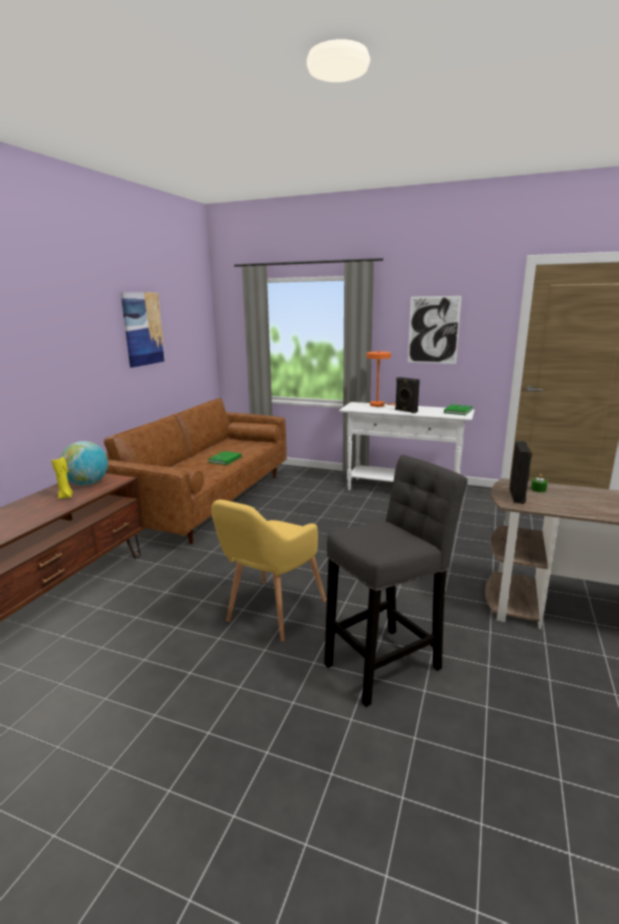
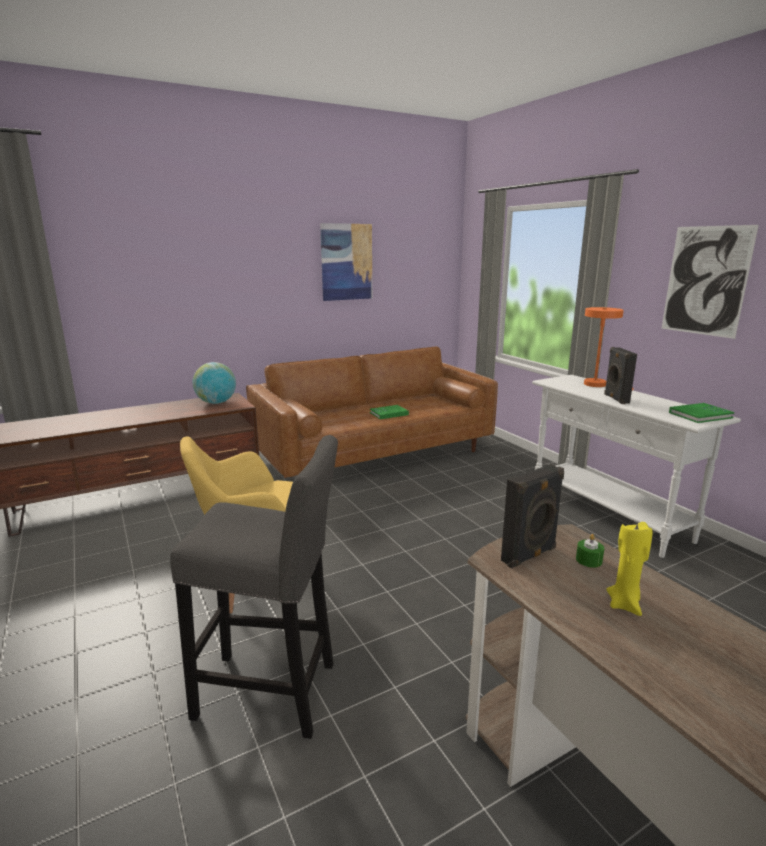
camera: 40 degrees right, 0 degrees up
(66, 496) = (184, 409): yellow candle -> yellow candle (624, 604)

